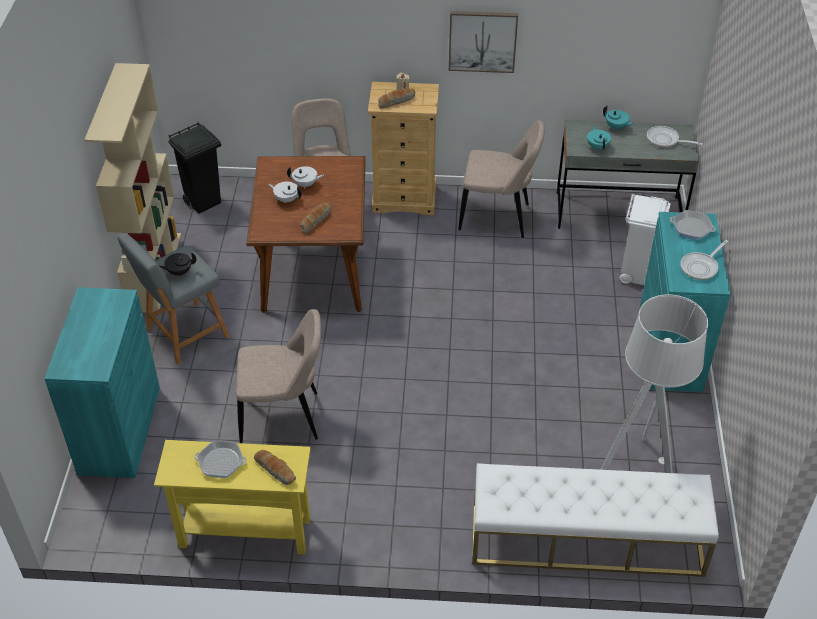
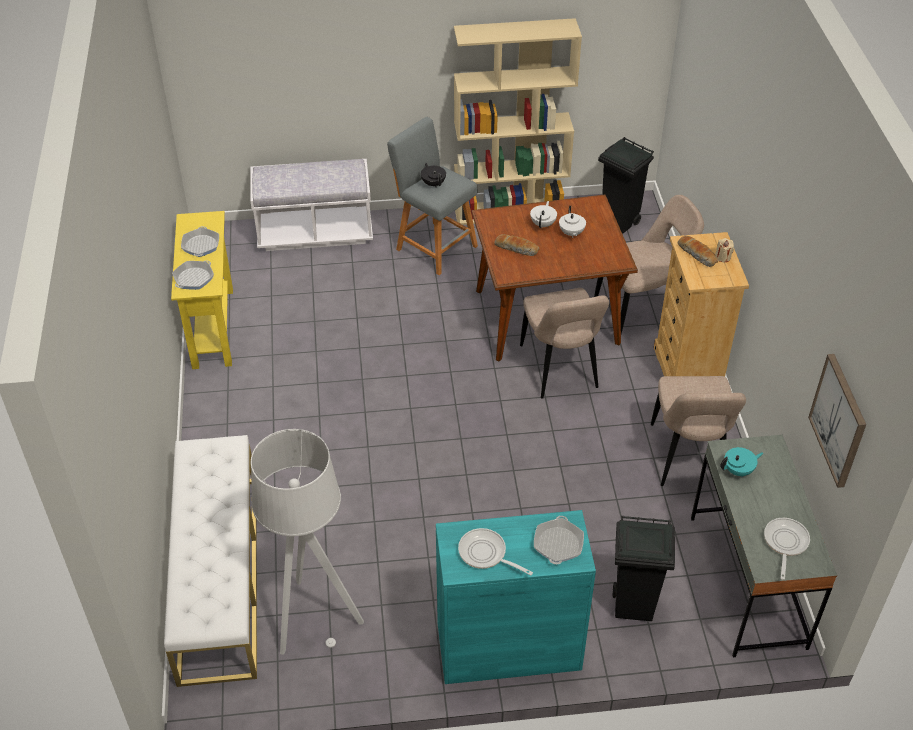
camera: 80 degrees right, 0 degrees up
(119, 430) = (315, 232): turquoise cabinet -> white bench
(276, 470) = (194, 278): bread -> frying pan
(284, 417) = (345, 329): beige chair -> beige chair (560, 370)
(482, 41) = (777, 272): picture -> picture (839, 420)
(616, 127) = (790, 488): turquoise teapot -> none
(635, 274) = (634, 605): white trash can -> black trash can

